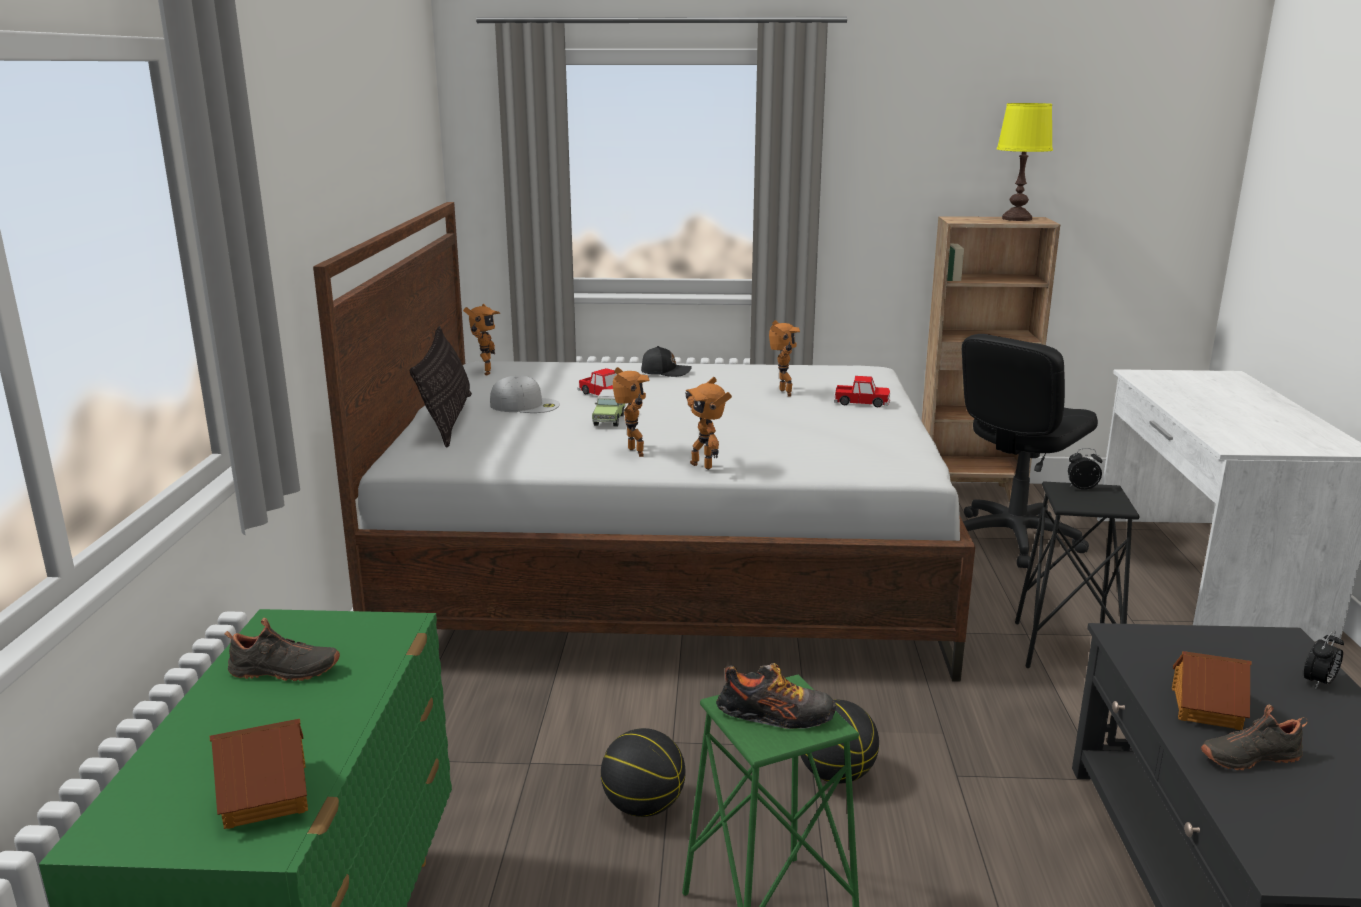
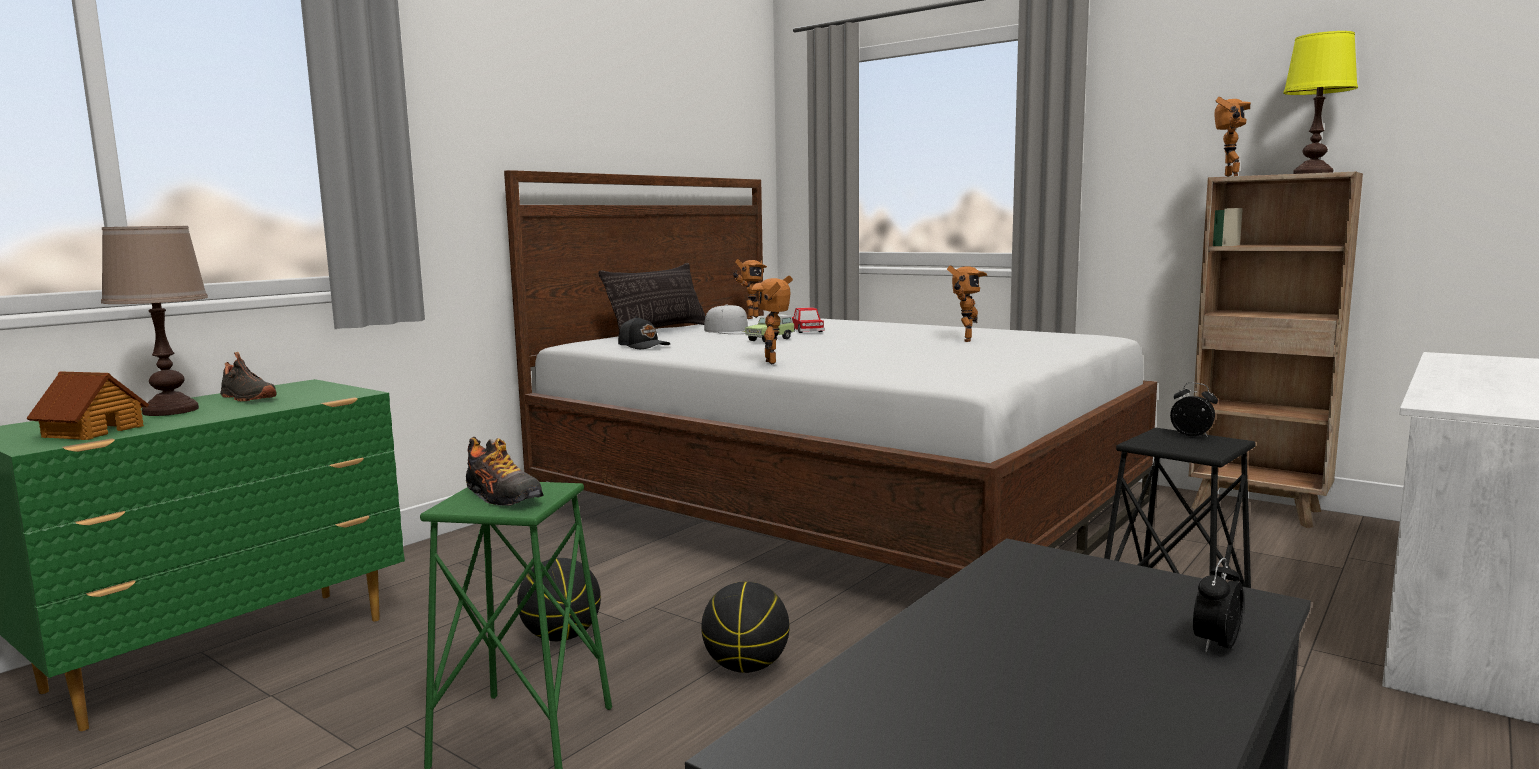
camera: 35 degrees right, 10 degrees down
(250, 725) = (170, 411): none -> brown table lamp
(632, 453) = (737, 353): toy robot -> toy robot (1227, 176)
(665, 371) = (891, 325): black cap -> black cap (644, 346)
(861, 402) = (1028, 348): toy car -> none
(1013, 539) = (1254, 552): black office chair -> none
(1204, 707) = (991, 620): toy house -> none
(1248, 756) = (950, 666): black shoe -> none
(1319, 683) = (1215, 644): alarm clock -> alarm clock turned 135 degrees clockwise

